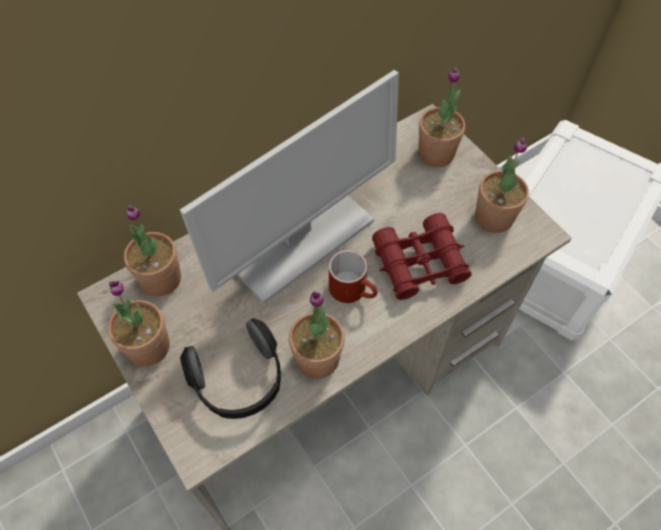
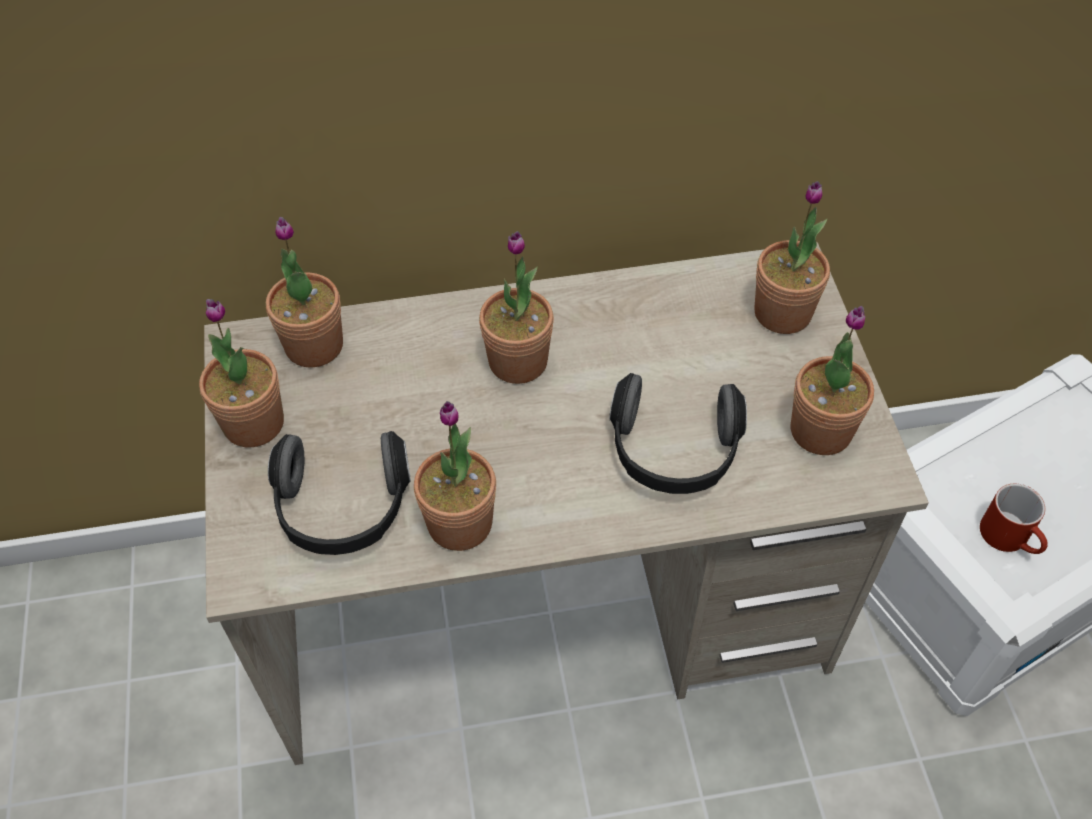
camera: 25 degrees right, 5 degrees down
(297, 240) = (518, 361): monitor -> potted plant
(354, 290) = (559, 454): red mug -> red mug (1011, 538)
(420, 263) = (673, 453): red binoculars -> headphones

